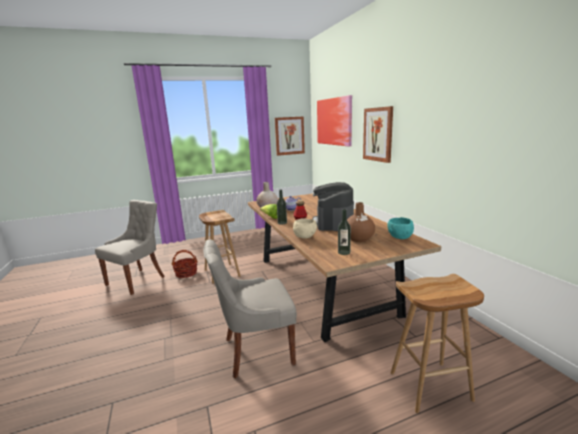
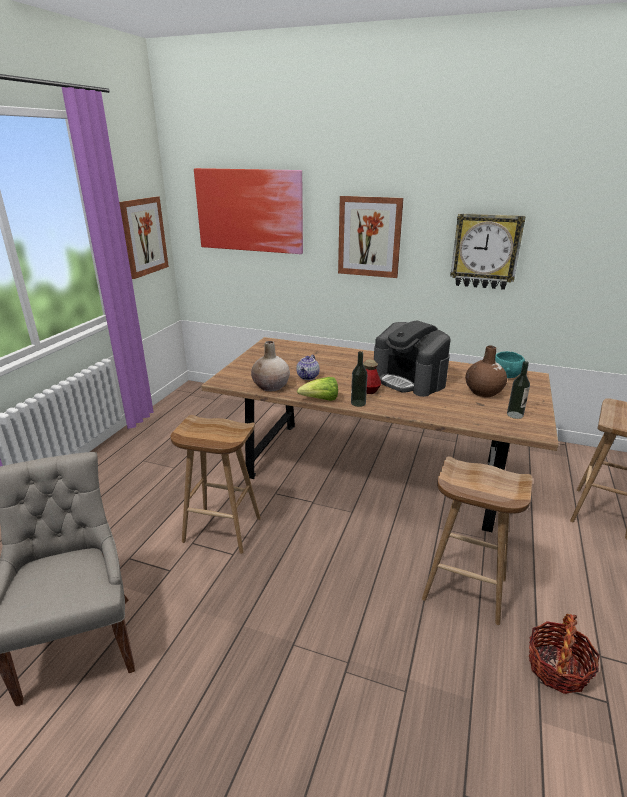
camera: 50 degrees left, 10 degrees up
(186, 273) = (158, 567): basket -> basket (557, 668)
(256, 350) = (463, 589): grey chair -> brown stool
(305, 237) = (437, 413): beige bowl -> none
(437, 143) = (485, 251): none -> wall clock

